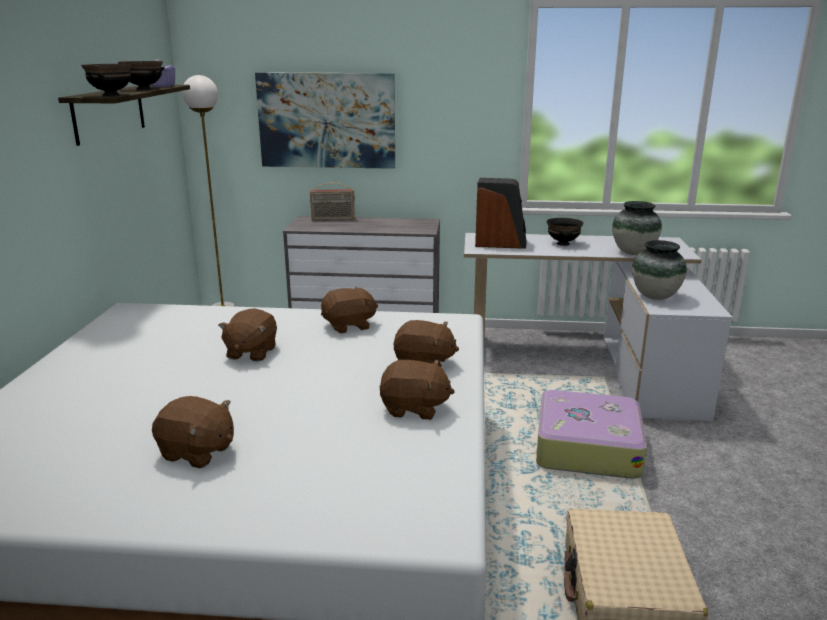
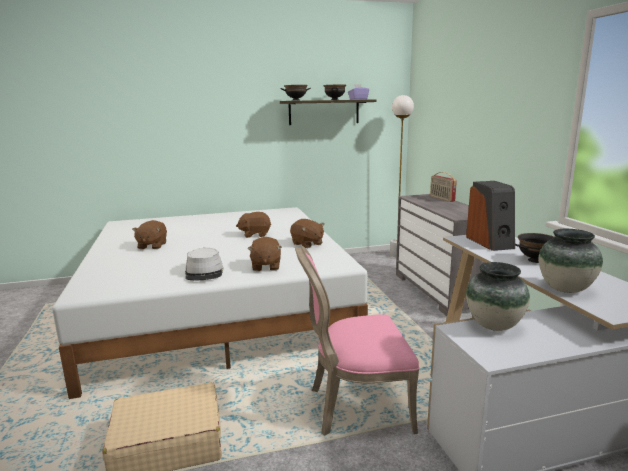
camera: 70 degrees right, 5 degrees down
(327, 120) = (457, 127): picture -> none
(414, 408) = (204, 272): brown plush toy -> grey hat
(586, 447) = (355, 407): suitcase -> pink chair

